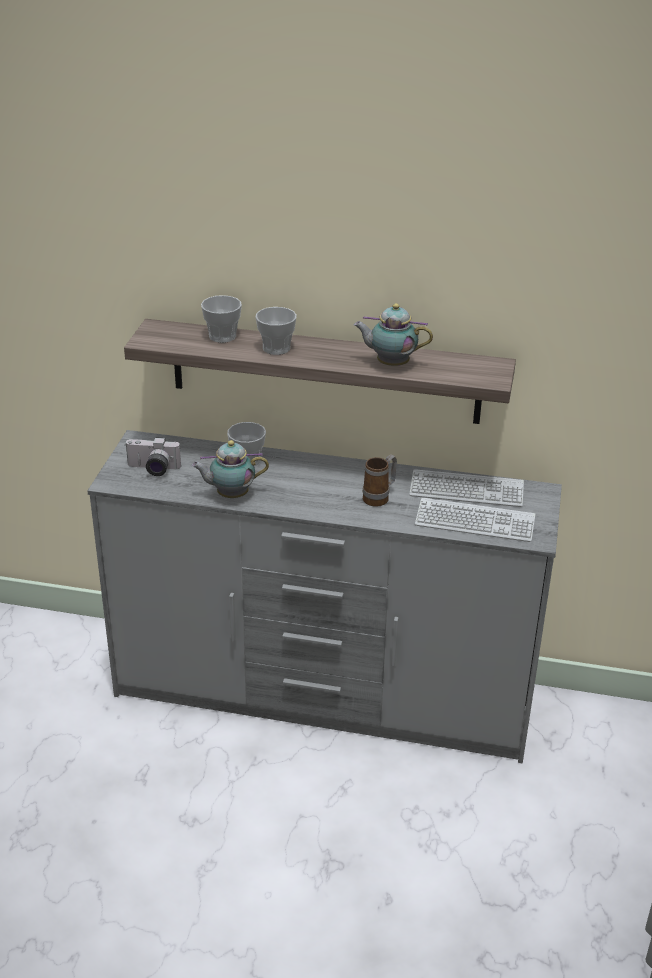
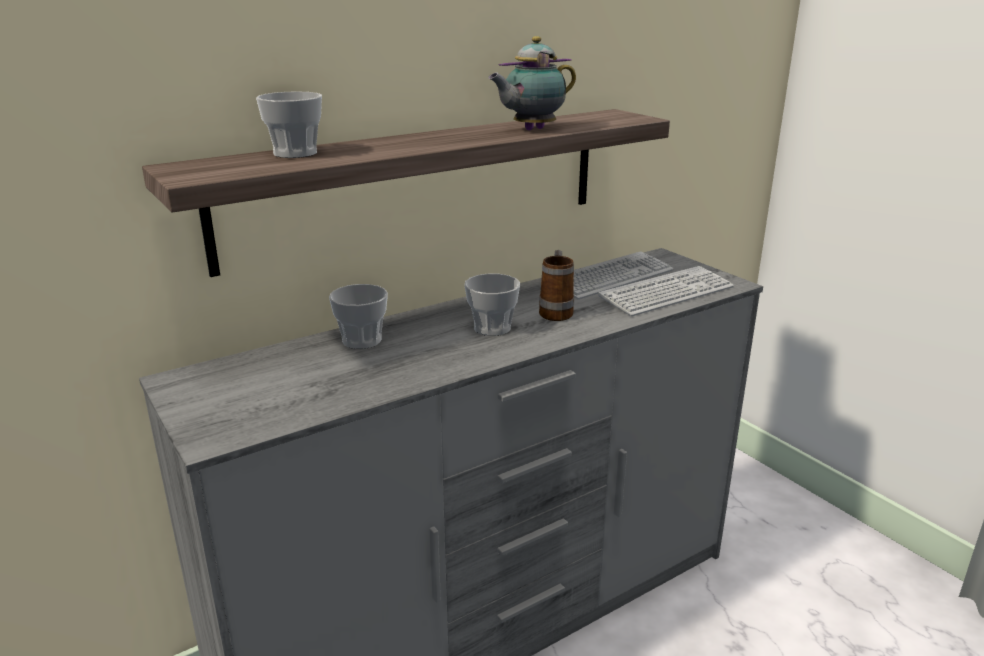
camera: 45 degrees left, 10 degrees down
(152, 469) = (253, 398): camera -> none
(230, 495) = (404, 377): teapot -> none
(276, 348) = (386, 146): cup -> cup (492, 328)

